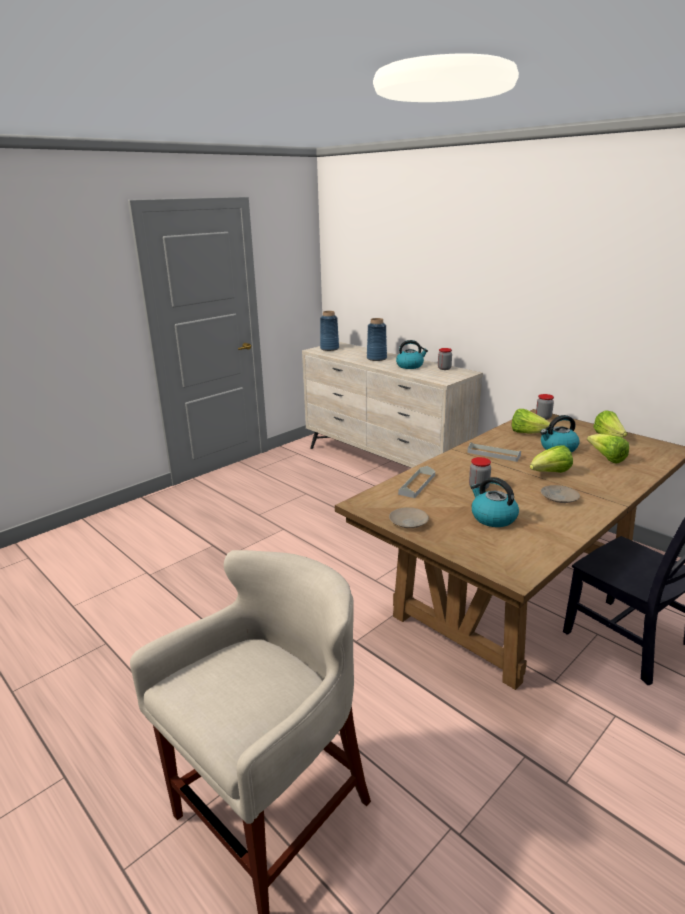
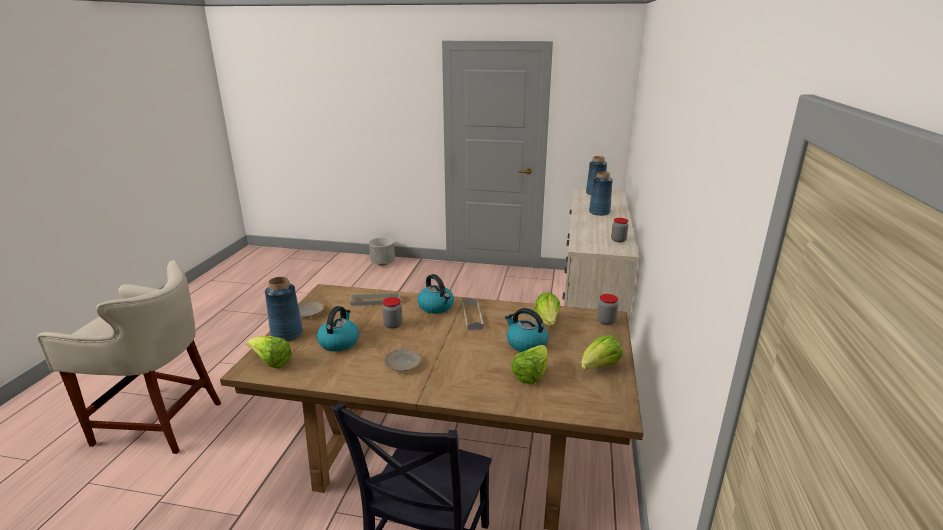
camera: 55 degrees right, 0 degrees up
(108, 522) = (383, 263): none -> grey planter
(410, 366) = (601, 227): kettle -> kettle (436, 307)
(451, 542) = (287, 334): none -> blue vase
(550, 473) = (455, 350): lettuce -> lettuce (271, 362)

